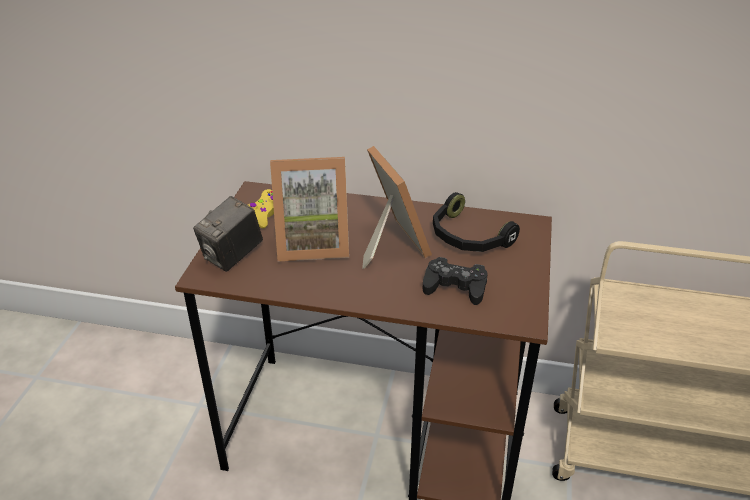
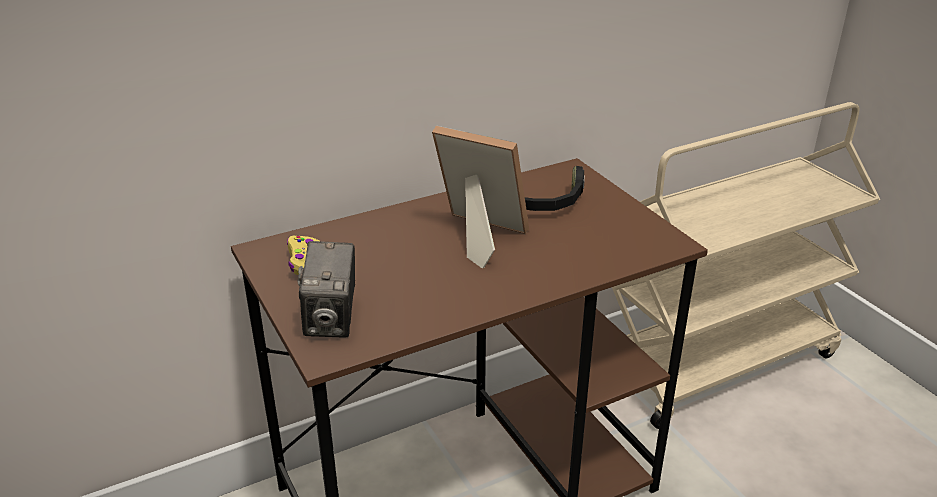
camera: 40 degrees left, 5 degrees down
(312, 243) = (400, 269): picture frame -> none
(455, 287) = (584, 244): black game controller -> none

